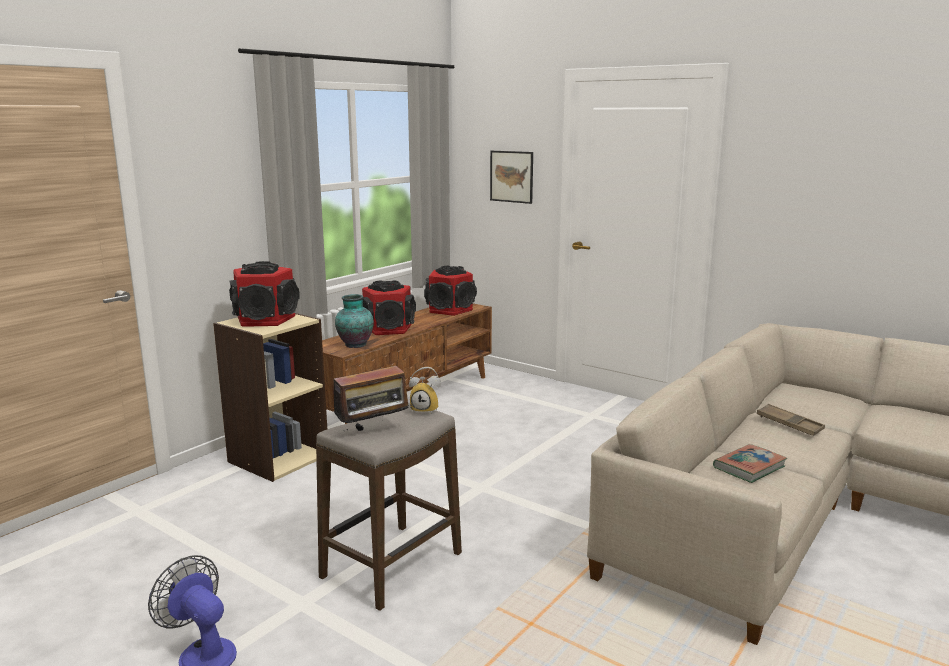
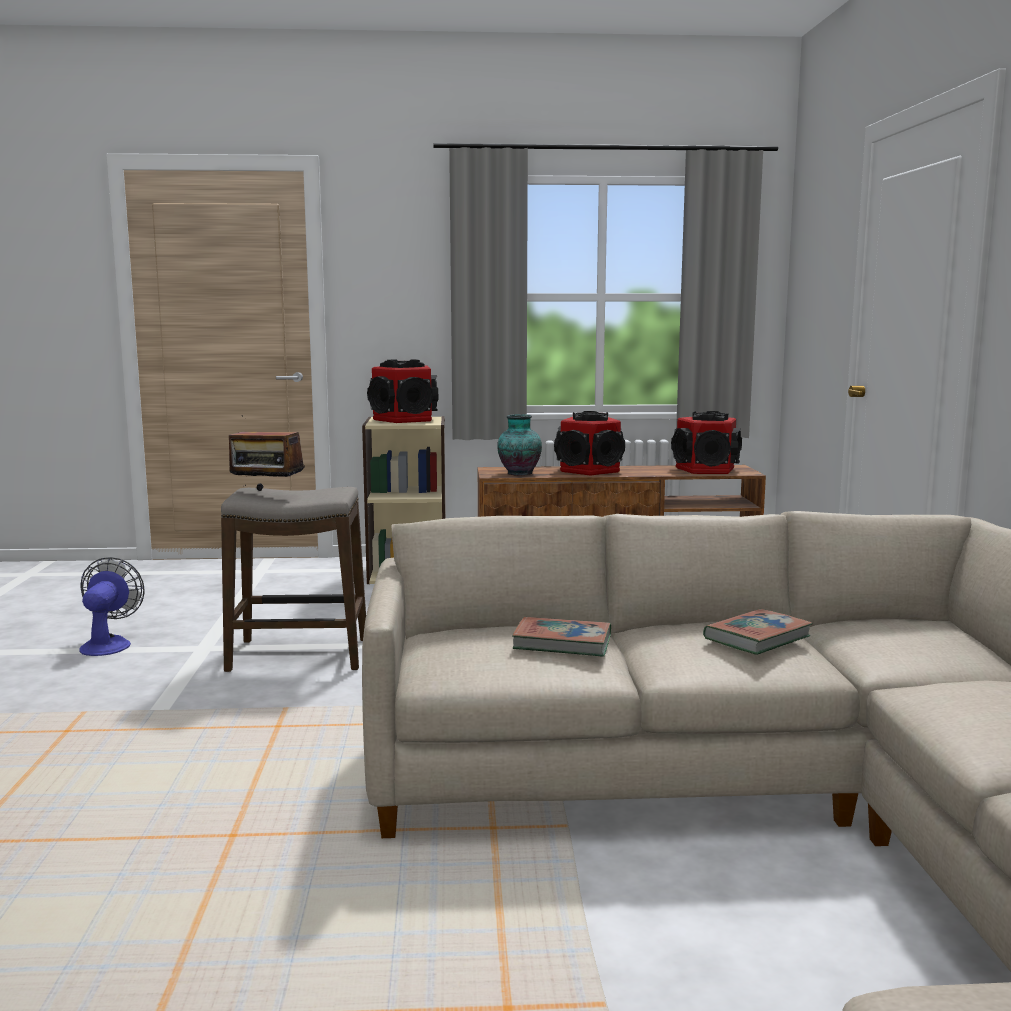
camera: 50 degrees right, 5 degrees down
(426, 410) = (341, 493): alarm clock -> none
(511, 176) = (821, 294): picture -> none
(789, 424) = (757, 638): brown tray -> book

